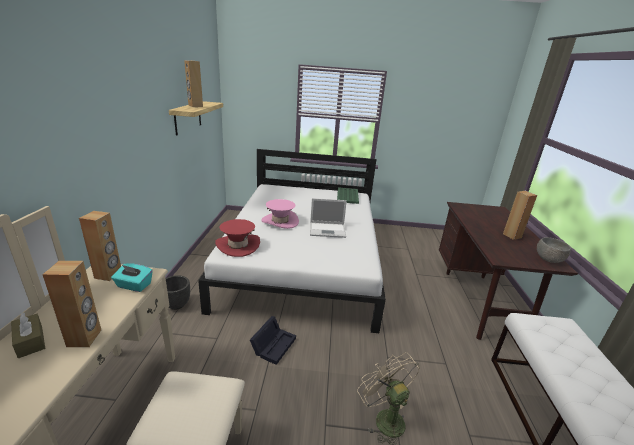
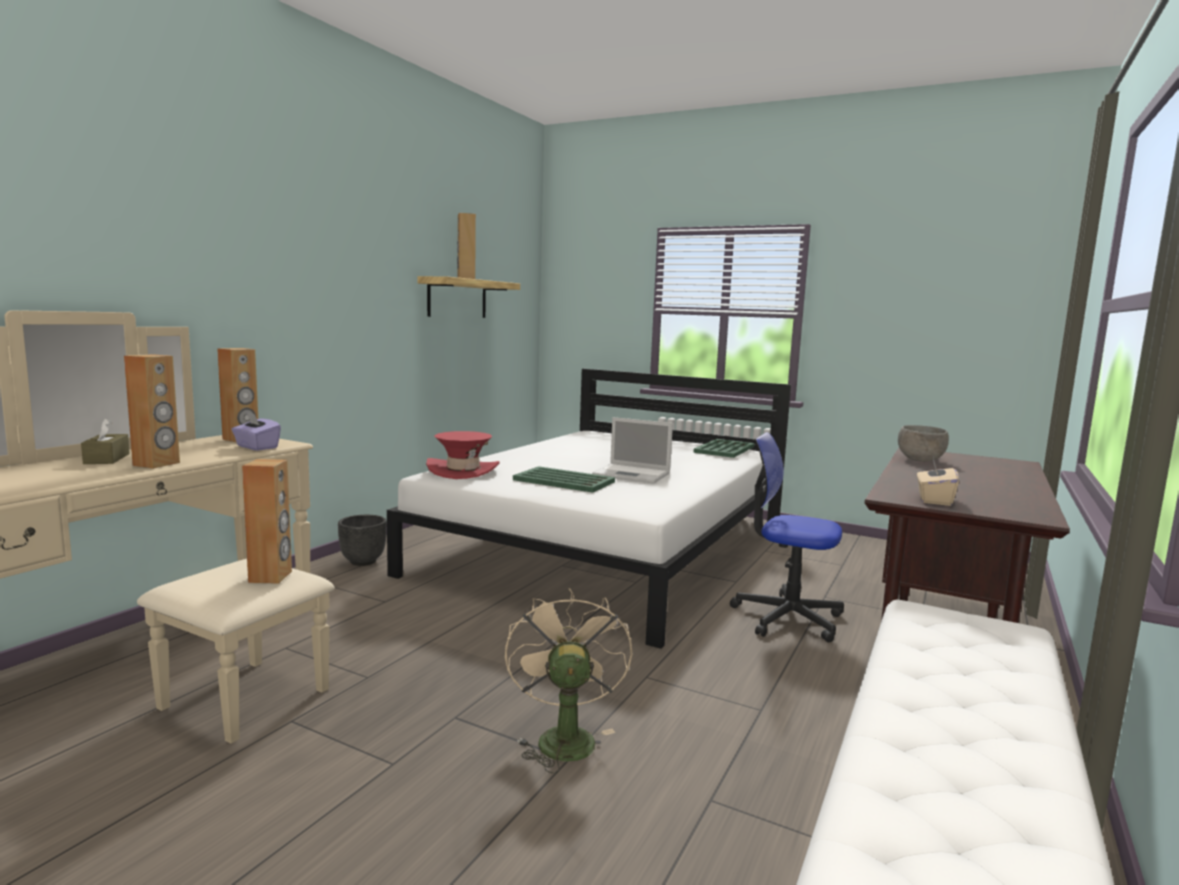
camera: 25 degrees right, 15 degrees down
(134, 285) = (256, 447): turquoise tissue box -> purple tissue box
(274, 344) = (462, 623): black storage box -> none
(280, 221) = (561, 460): pink hat -> none
(301, 244) = (564, 481): none -> green tray
(412, 293) = (787, 618): none -> office chair
(512, 236) = (982, 484): brown speaker -> brown speaker (271, 577)
(514, 258) = (934, 500): none -> beige tissue box
(548, 260) = (1019, 510): grey bowl -> grey bowl (919, 460)

